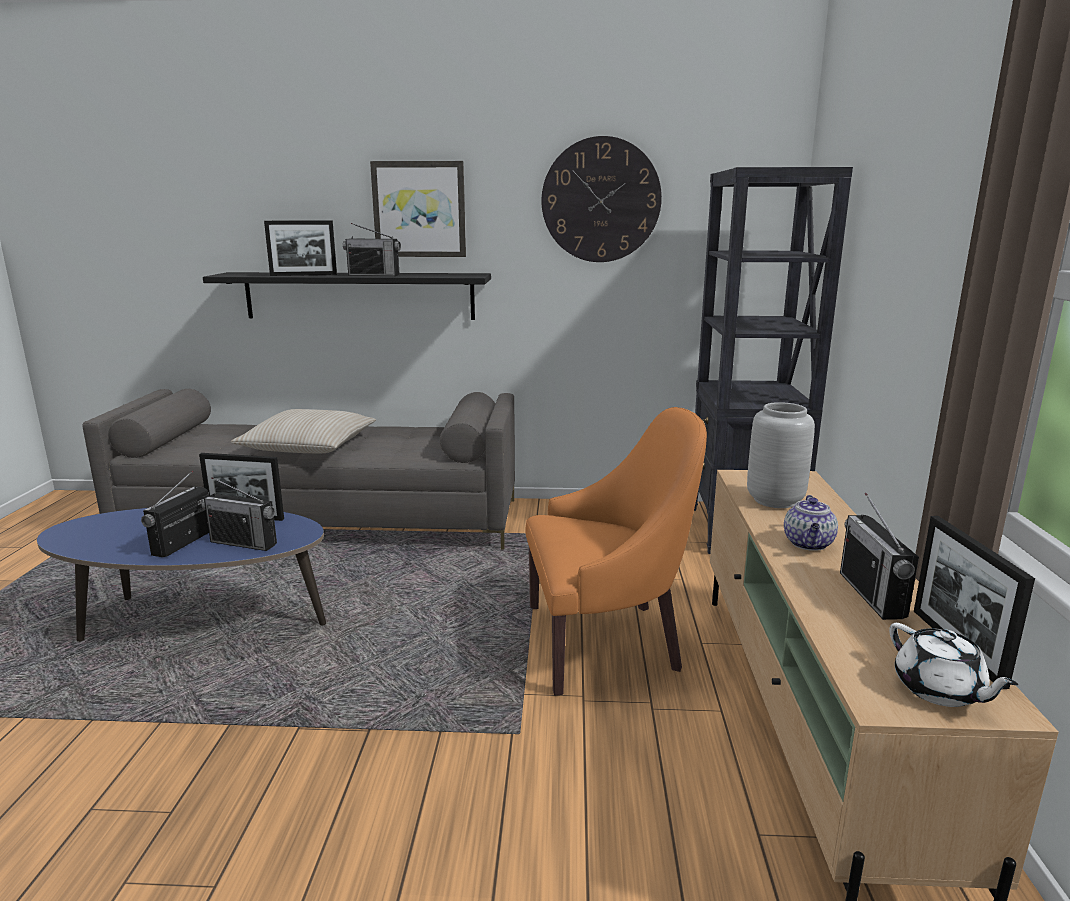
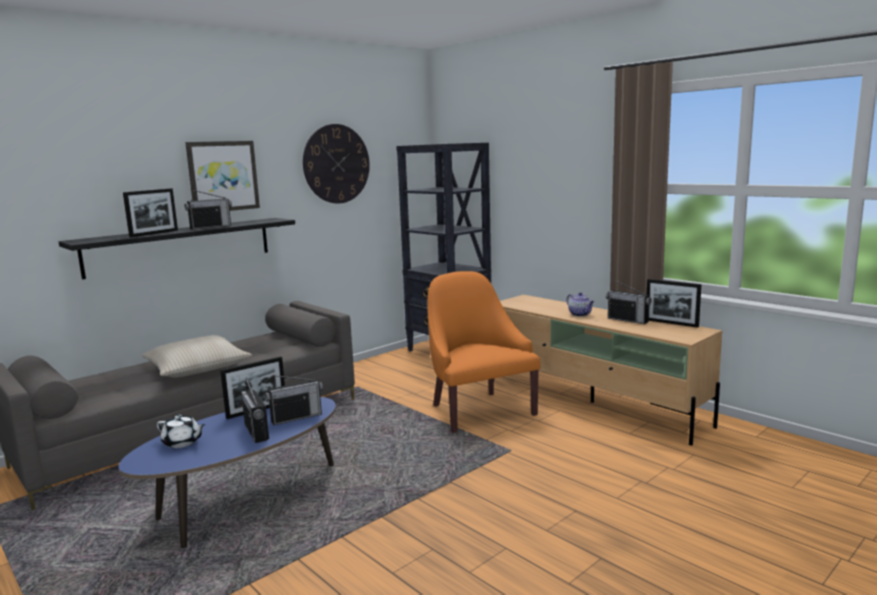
camera: 45 degrees left, 5 degrees down
(605, 641) = (478, 410): orange armchair -> orange armchair turned 60 degrees counterclockwise
(776, 500) = (537, 306): grey vase -> none
(939, 690) = (689, 332): white teapot -> white teapot (182, 443)

